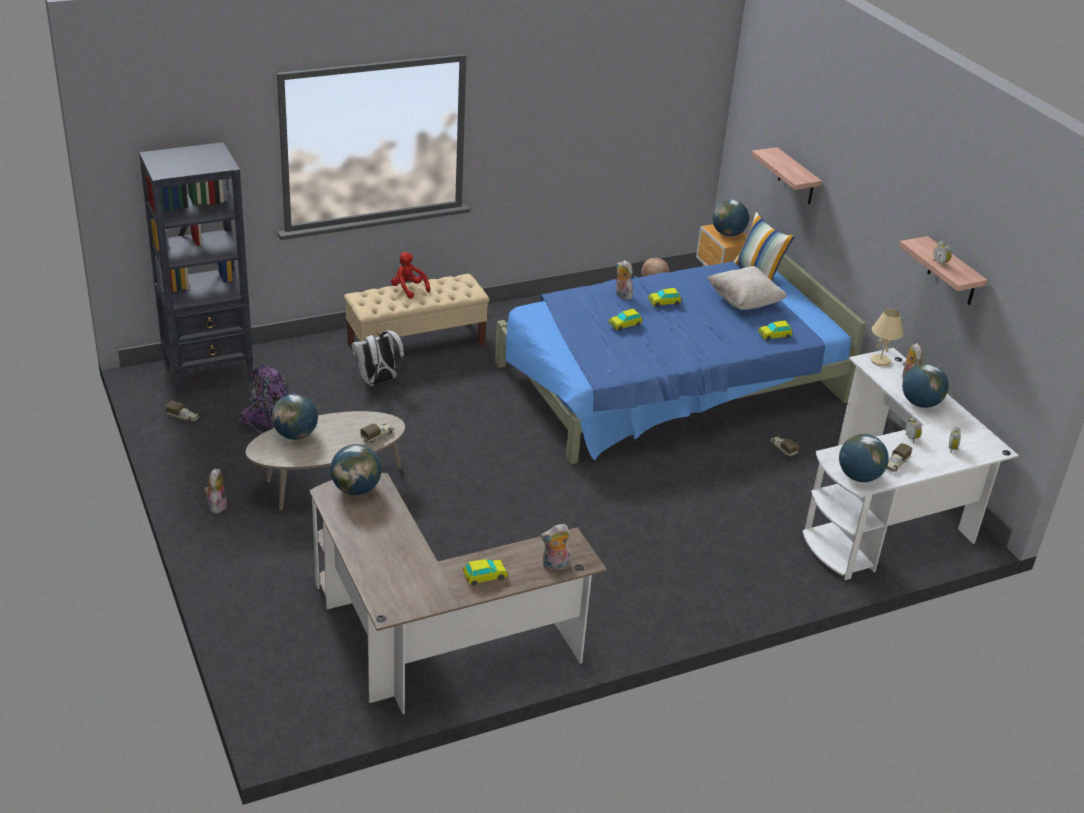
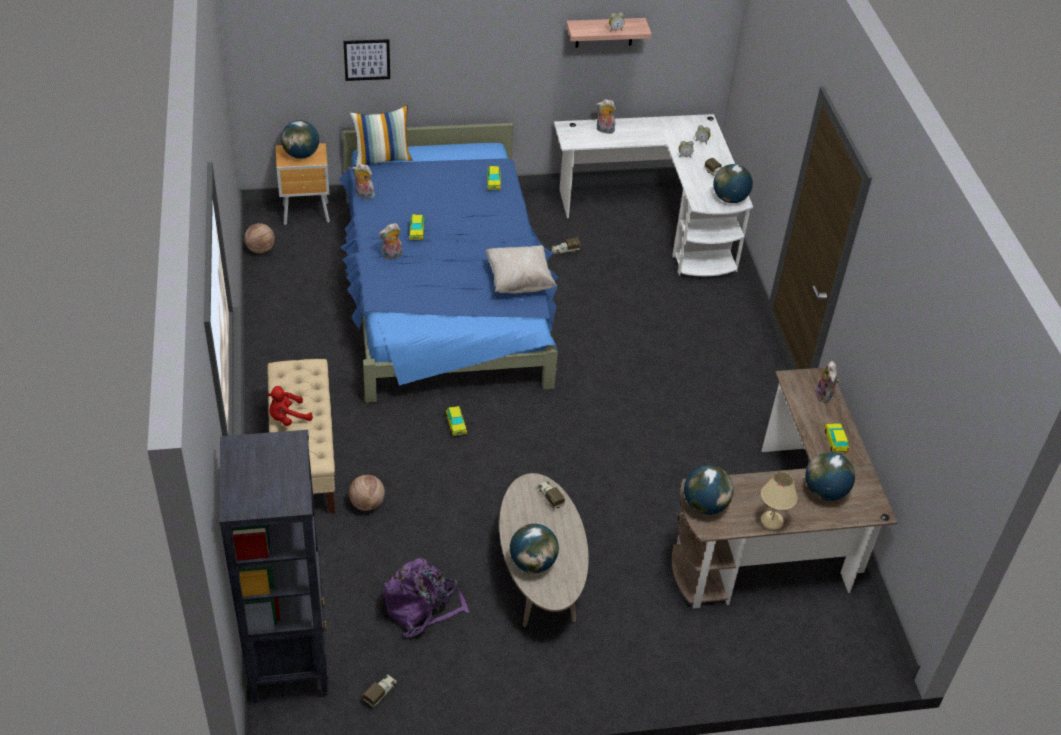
camera: 75 degrees left, 10 degrees up
(216, 505) = (554, 676): plush toy -> plush toy (363, 195)
(378, 382) = (367, 504): white backpack -> basketball
(624, 325) = (449, 268): toy car -> toy car (456, 425)
(744, 302) = (430, 182): beige pillow -> beige pillow (519, 282)
(796, 177) = (367, 59): shelf -> picture
(880, 361) = (573, 134): beige table lamp -> beige table lamp (771, 521)
(920, 403) = (638, 135): globe -> globe (825, 491)

